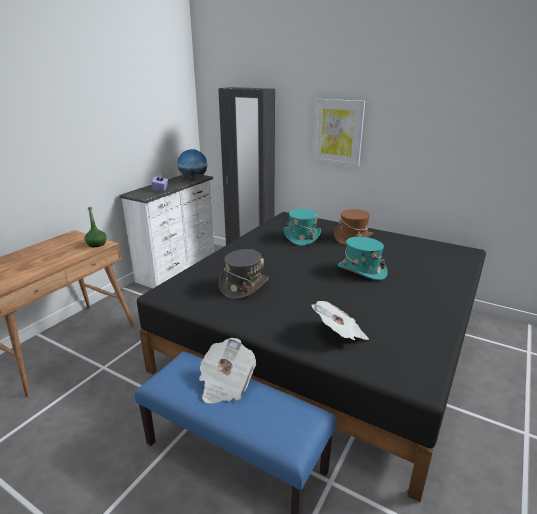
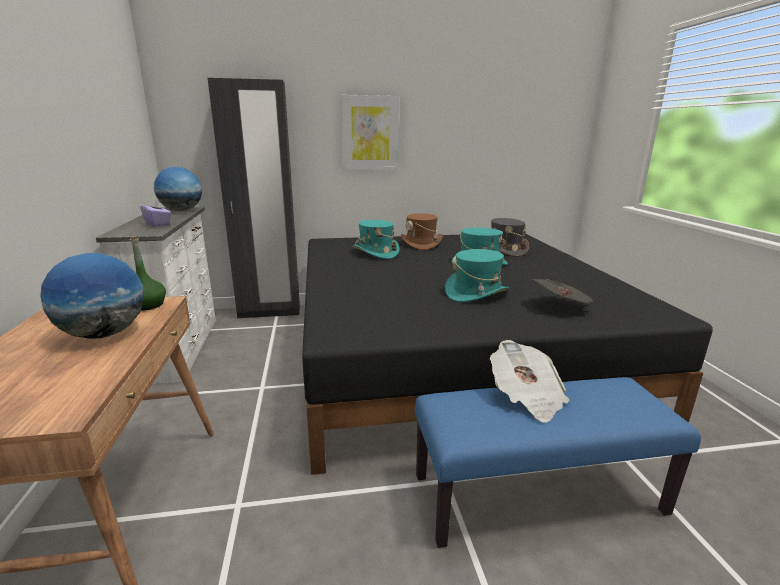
camera: 40 degrees left, 5 degrees down
(60, 255) = (104, 334): none -> globe
(243, 286) = (408, 301): grey hat -> grey hat (504, 250)
(300, 296) = (476, 293): none -> turquoise hat

